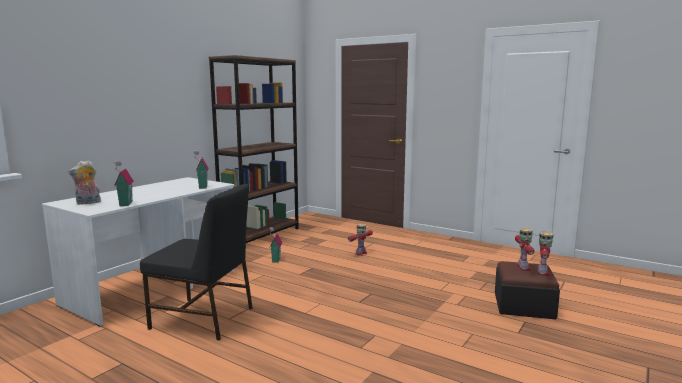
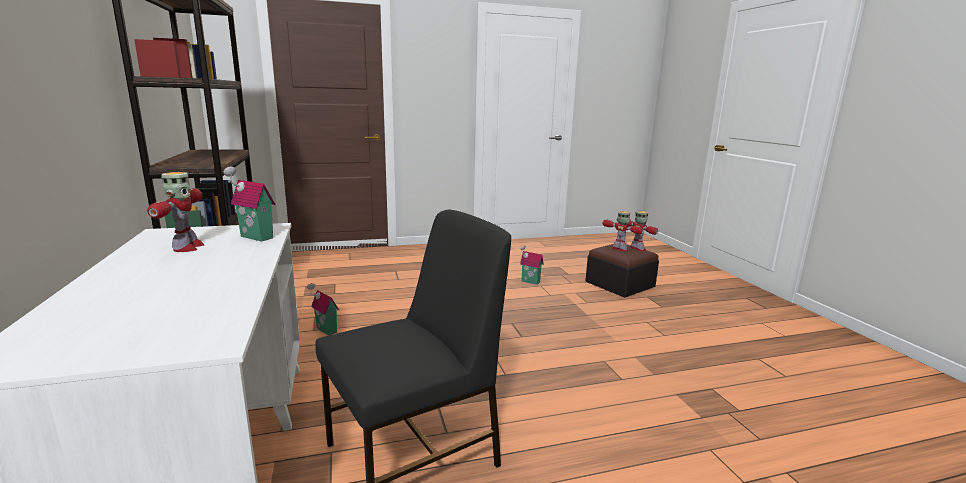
camera: 50 degrees left, 5 degrees up
(88, 203) = (112, 334): plush toy -> none
(124, 203) = (225, 305): toy house -> toy house (530, 282)
(361, 253) = (409, 286): toy robot -> toy robot (187, 247)

